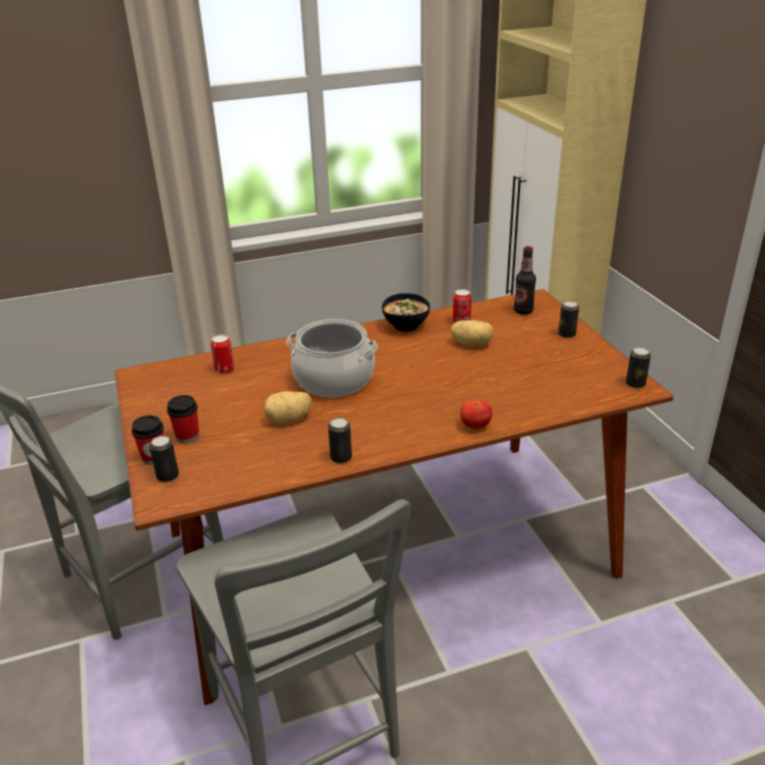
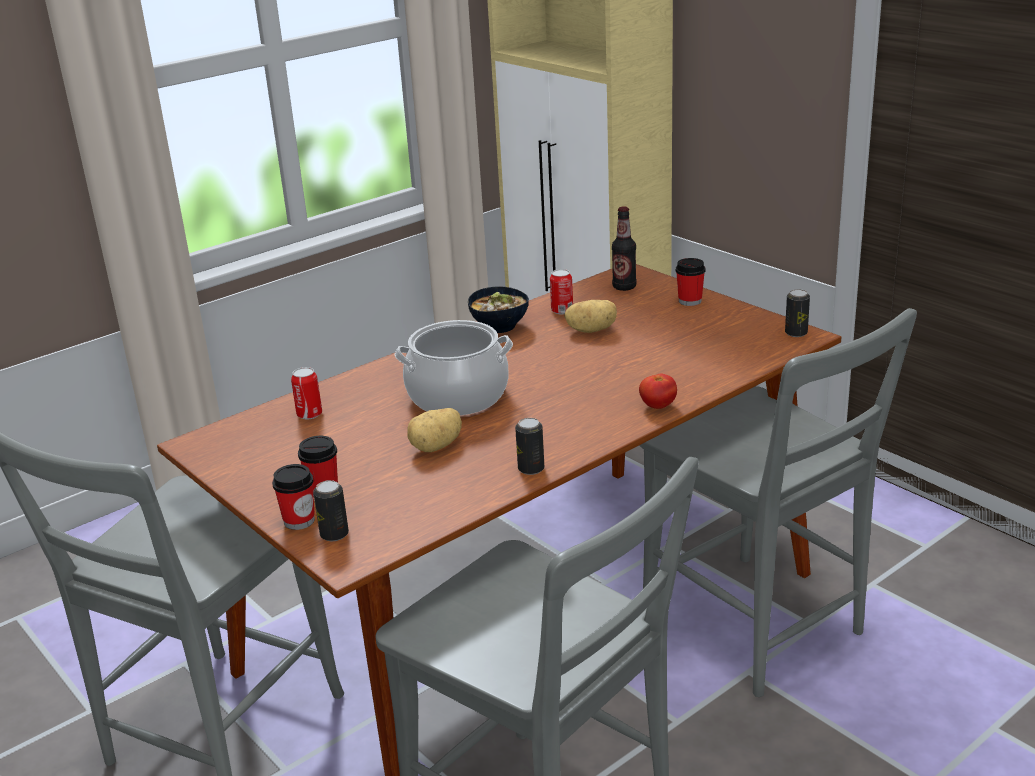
camera: 20 degrees left, 5 degrees down
(555, 613) = (759, 629): none -> grey chair
(566, 334) = (690, 301): can -> cup

